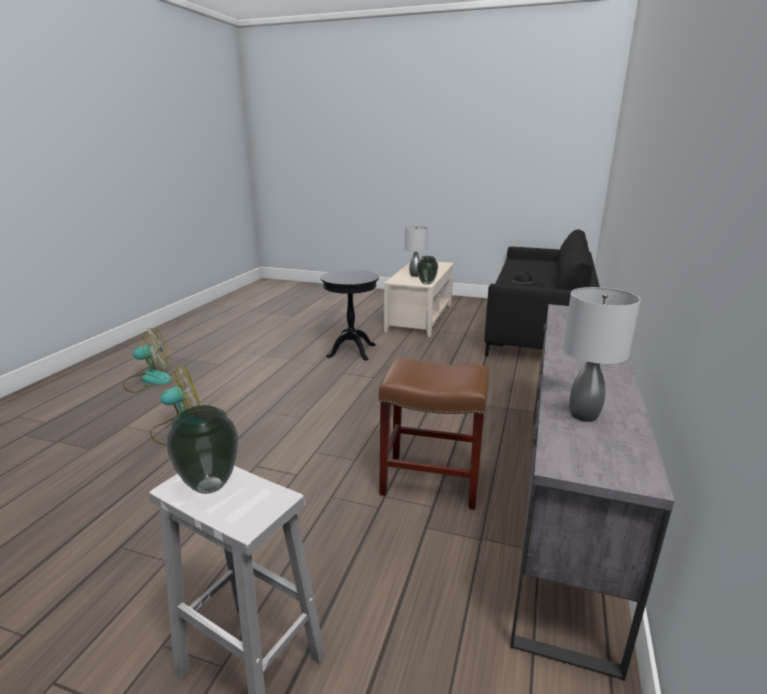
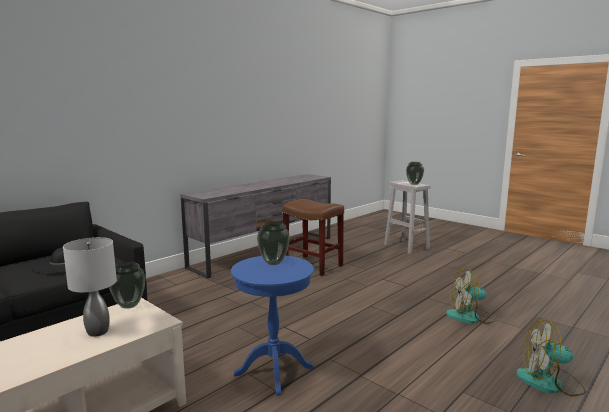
camera: 155 degrees left, 10 degrees down
(351, 351) = (274, 371): black side table -> blue side table
(353, 278) = (273, 262): none -> vase
(584, 415) = (296, 179): grey table lamp -> none

